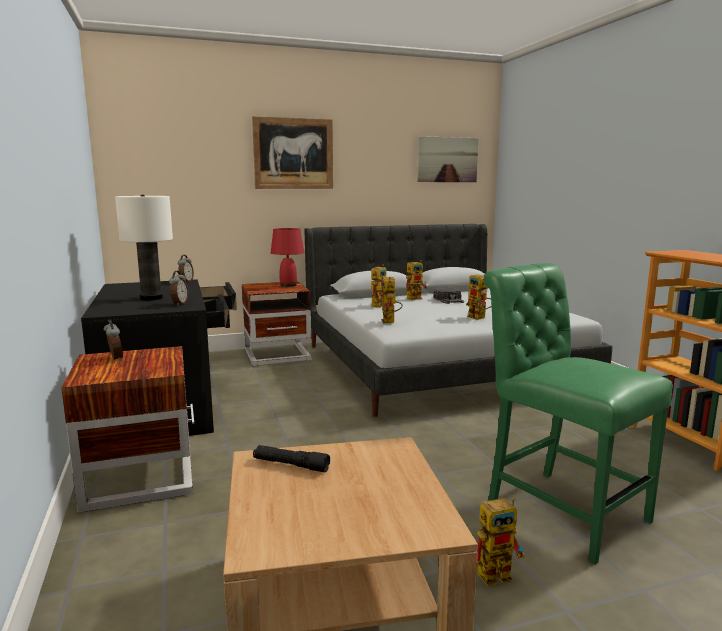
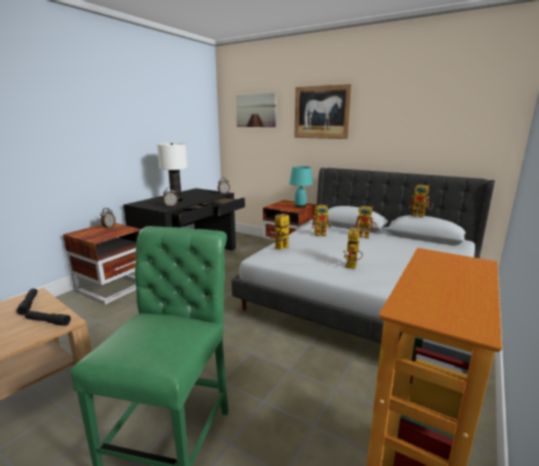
camera: 50 degrees right, 5 degrees up
(288, 285) = (300, 206): red table lamp -> turquoise table lamp
(379, 457) = (48, 322): none -> black flashlight
(447, 159) = (462, 113): picture -> picture (256, 110)
(449, 300) = (384, 245): black cap -> none
(499, 573) = (67, 435): toy robot -> toy robot (421, 215)

